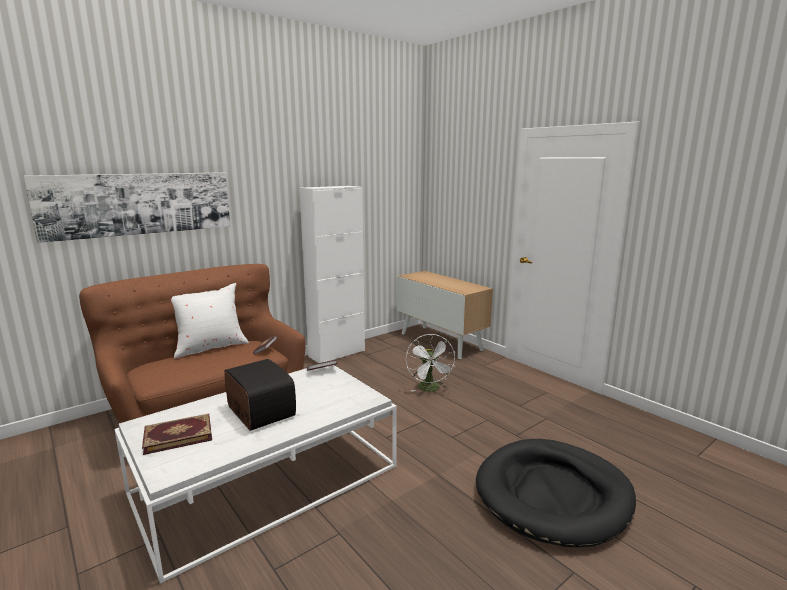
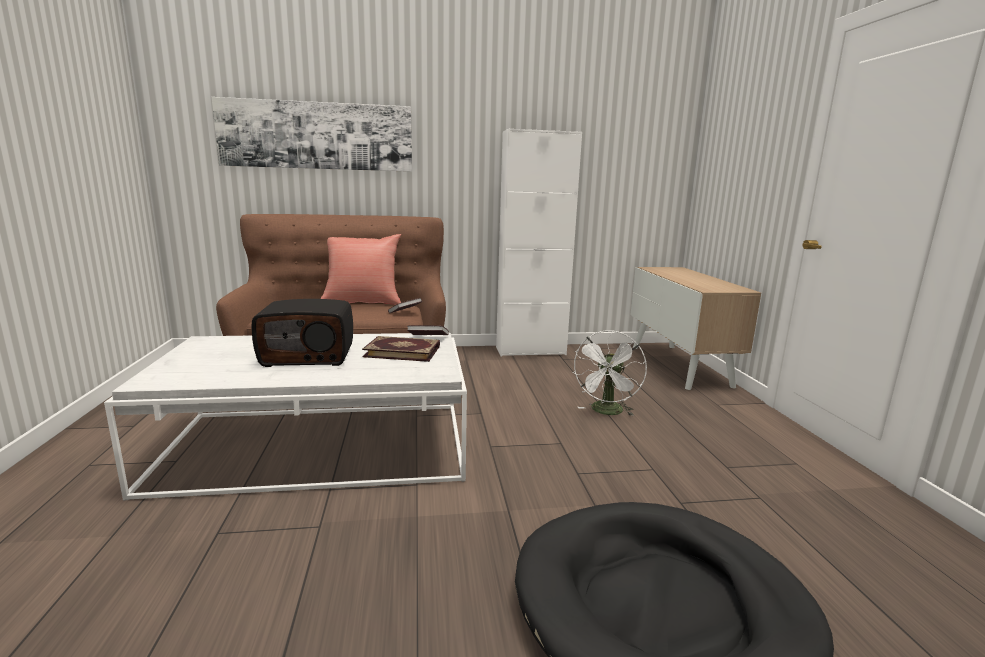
camera: 30 degrees right, 0 degrees up
(178, 435) = (213, 355): book -> book (402, 351)
(210, 347) = (362, 302): white pillow -> red pillow
(259, 411) = (309, 356): radio -> radio turned 90 degrees clockwise

